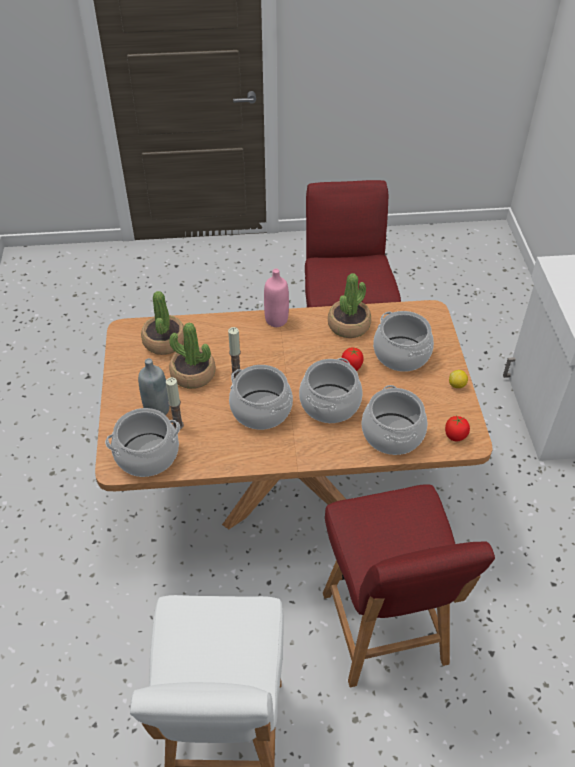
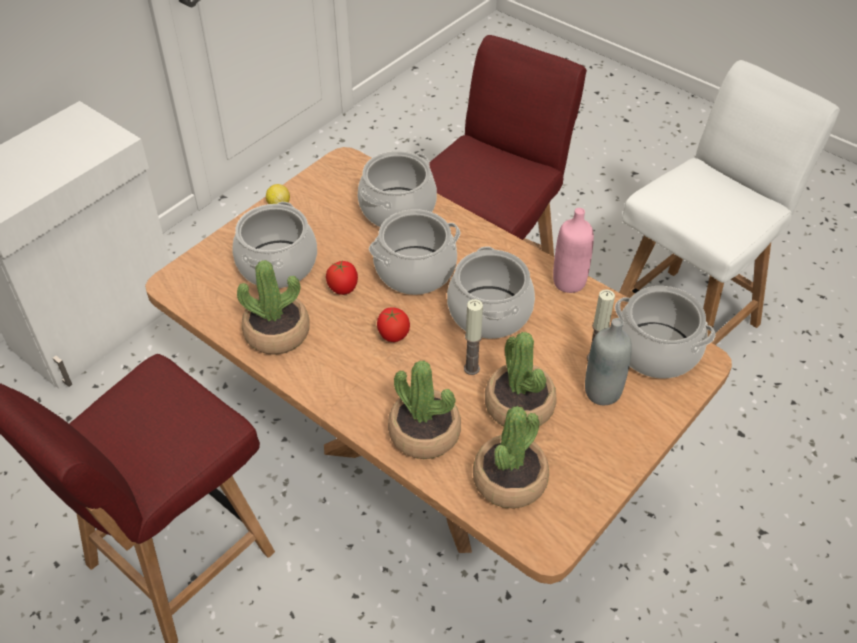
camera: 135 degrees left, 0 degrees up
(224, 333) = (424, 433): none -> potted plant
(276, 320) = (342, 402): pink bottle -> pink bottle (569, 282)
(455, 436) = (349, 173): tomato -> tomato (393, 335)

